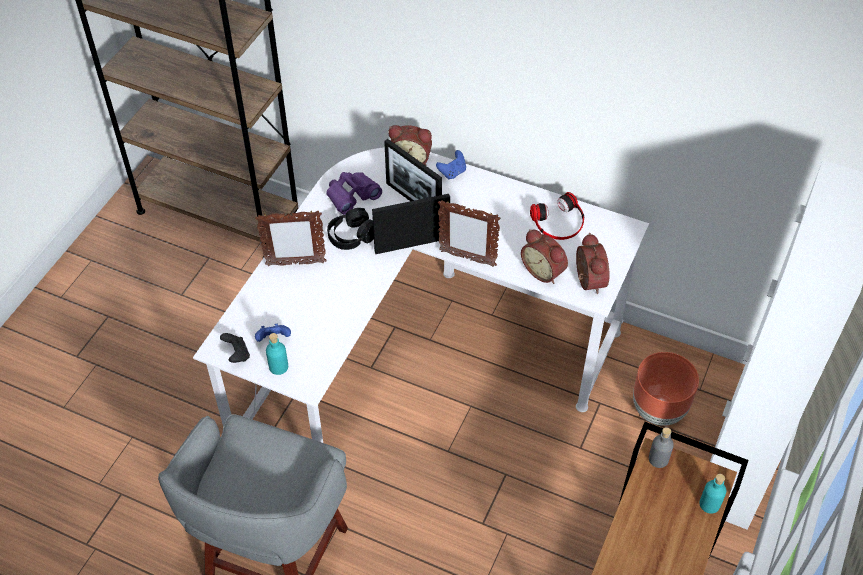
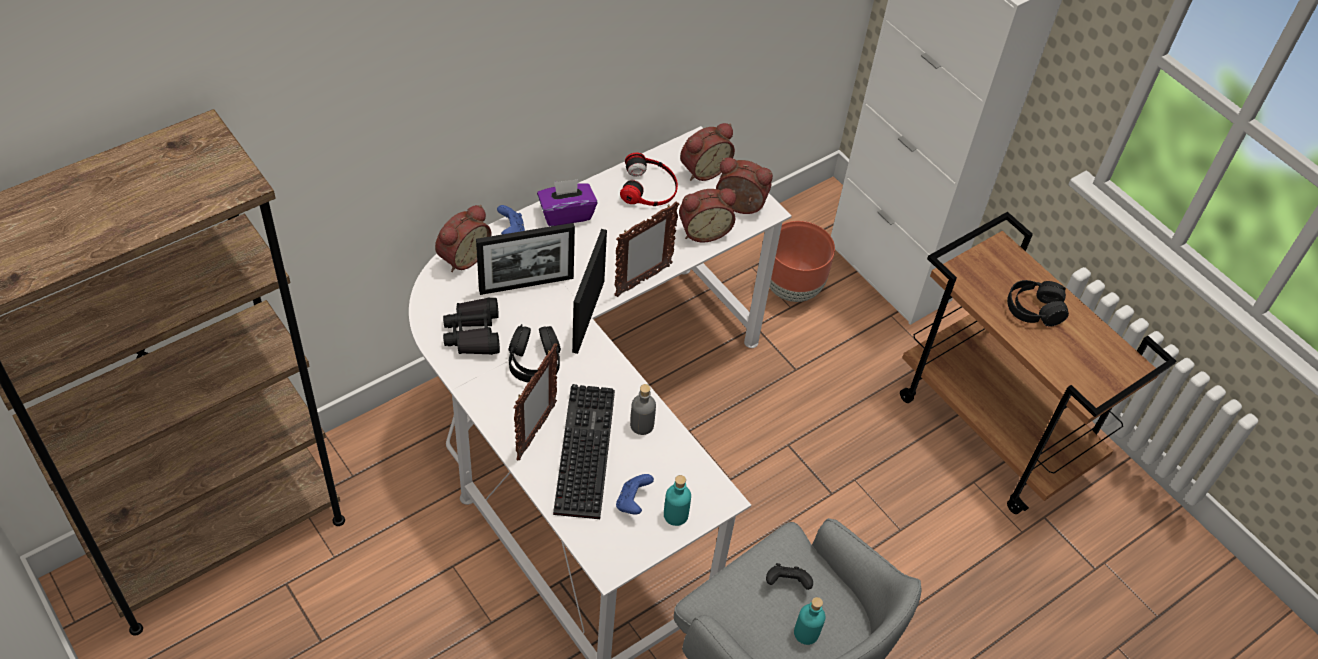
camera: 65 degrees left, 0 degrees up
(237, 355) = (631, 548): black game controller -> black game controller (787, 583)
(298, 293) = (582, 449): none -> keyboard
(352, 196) = (473, 333): purple binoculars -> black binoculars
(493, 191) = (566, 214): none -> purple tissue box
(605, 244) = (703, 169): none -> alarm clock
(658, 459) = (960, 274): grey bottle -> grey bottle (642, 425)
(664, 529) = (1034, 309): none -> black headphones
(709, 504) = (1025, 266): turquoise bottle -> turquoise bottle (806, 633)

